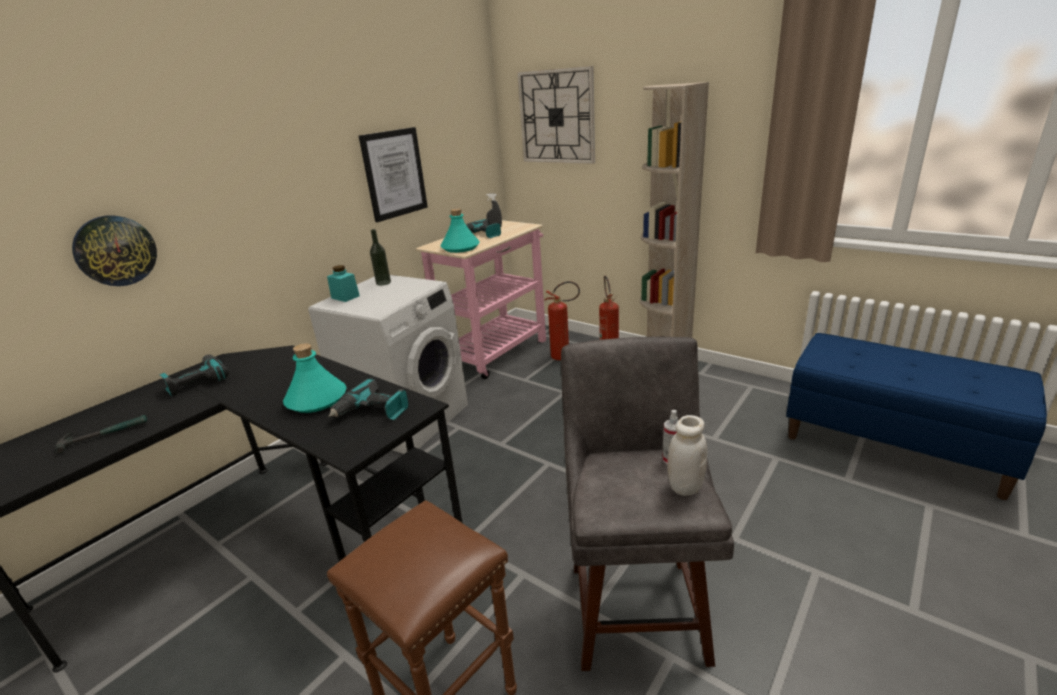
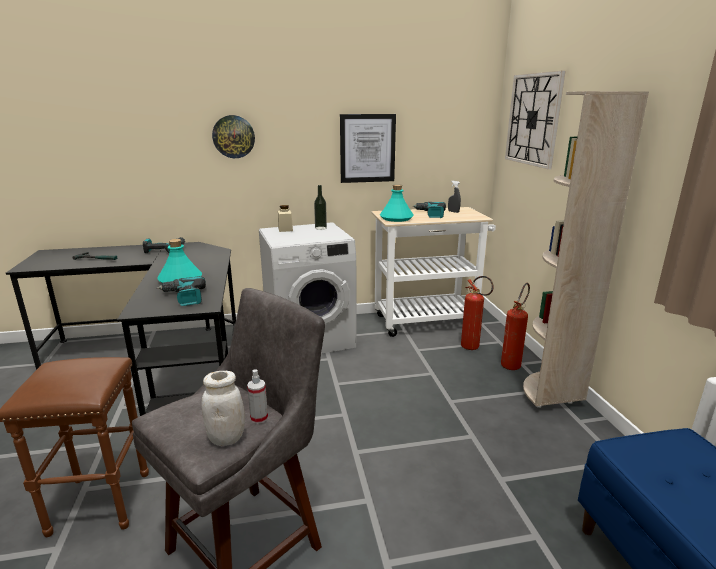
camera: 40 degrees right, 5 degrees down
(115, 250) = (151, 160): wall clock -> wall clock (233, 136)
(345, 297) = (285, 229): turquoise jar -> beige jar
(496, 353) = (426, 322): pink cart -> white cart

